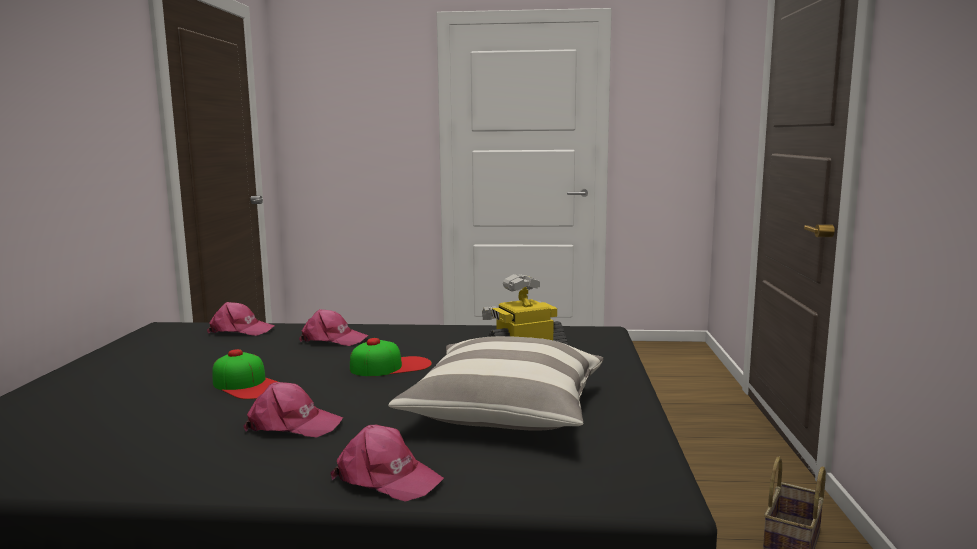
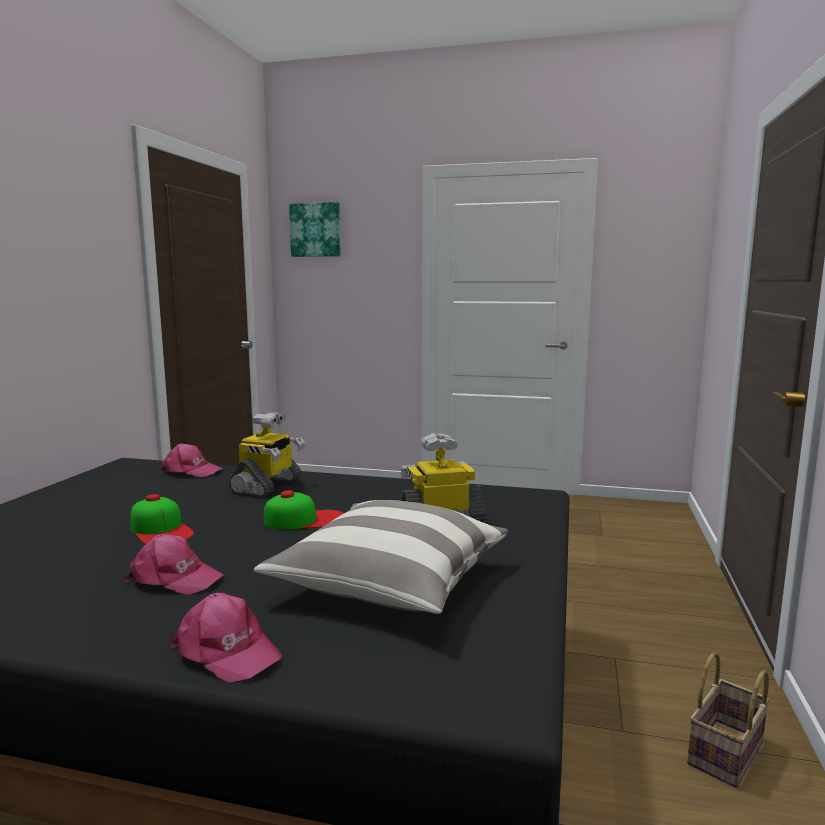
camera: 10 degrees right, 0 degrees up
(323, 77) = (316, 230): none -> picture
(332, 339) = (268, 486): pink cap -> toy robot

